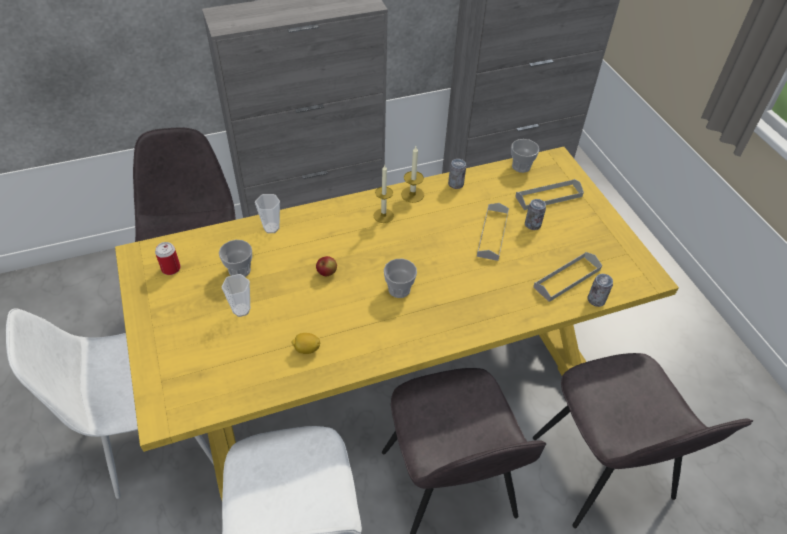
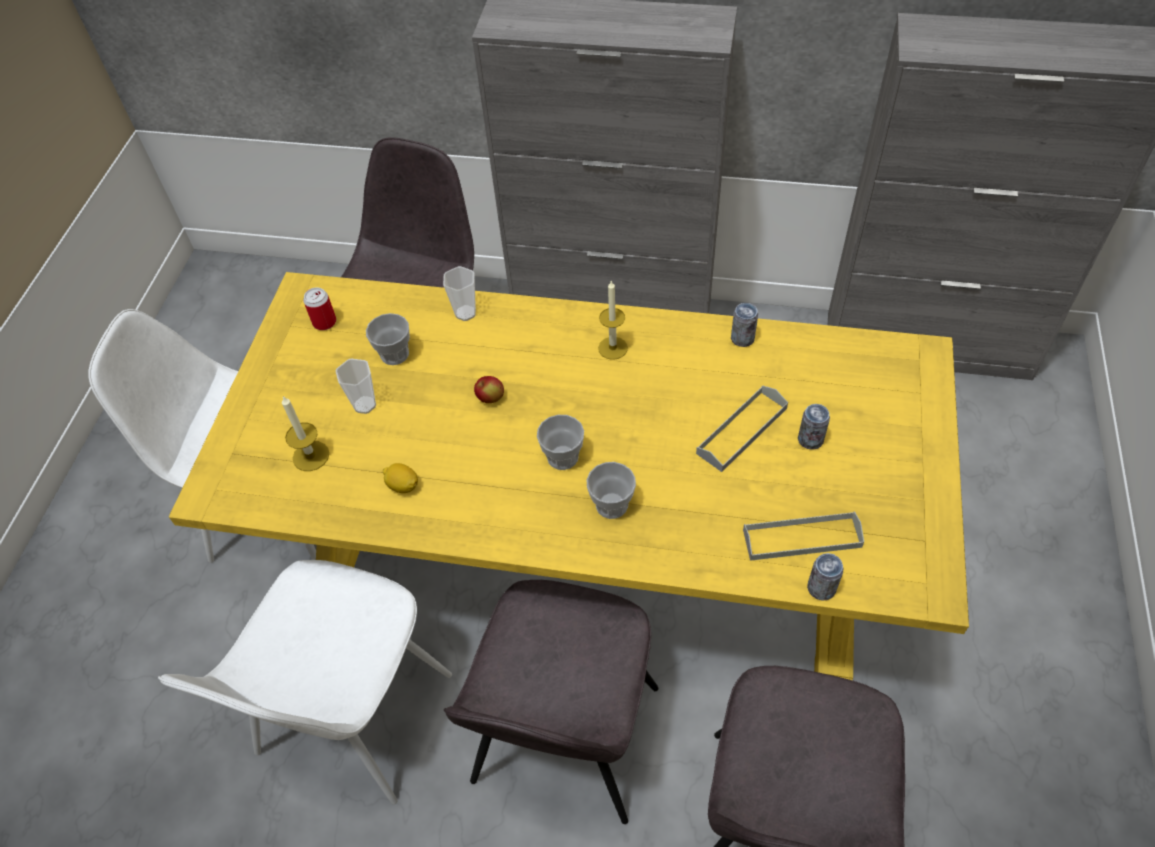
camera: 35 degrees right, 5 degrees up
(412, 194) = (672, 332): candle -> candle (311, 456)
(521, 166) = (859, 346): cup -> cup (611, 505)
(548, 196) = (867, 407): grey tray -> none

